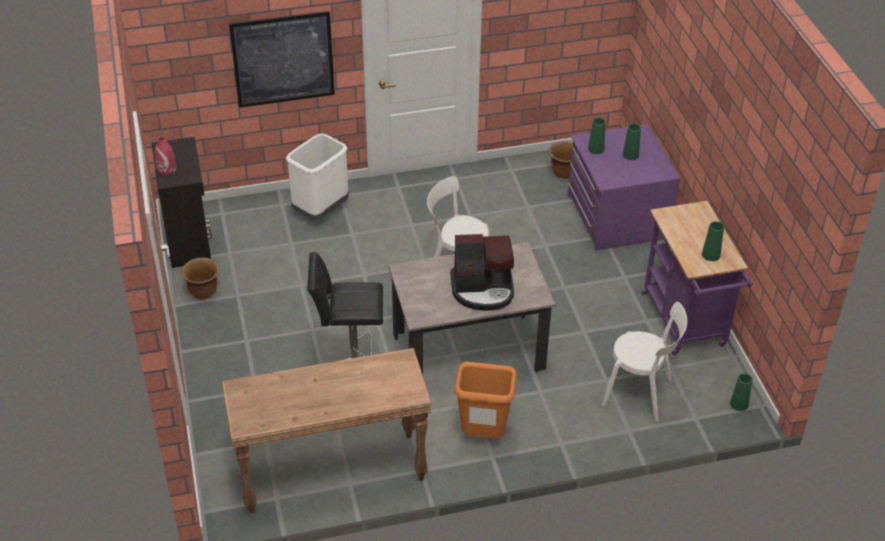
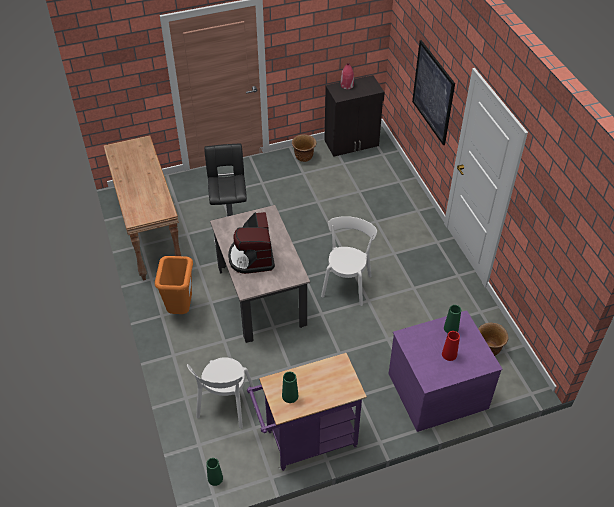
camera: 85 degrees right, 5 degrees up
(320, 210) = (398, 202): white trash can -> none
(630, 155) = (449, 354): green vase -> red vase

